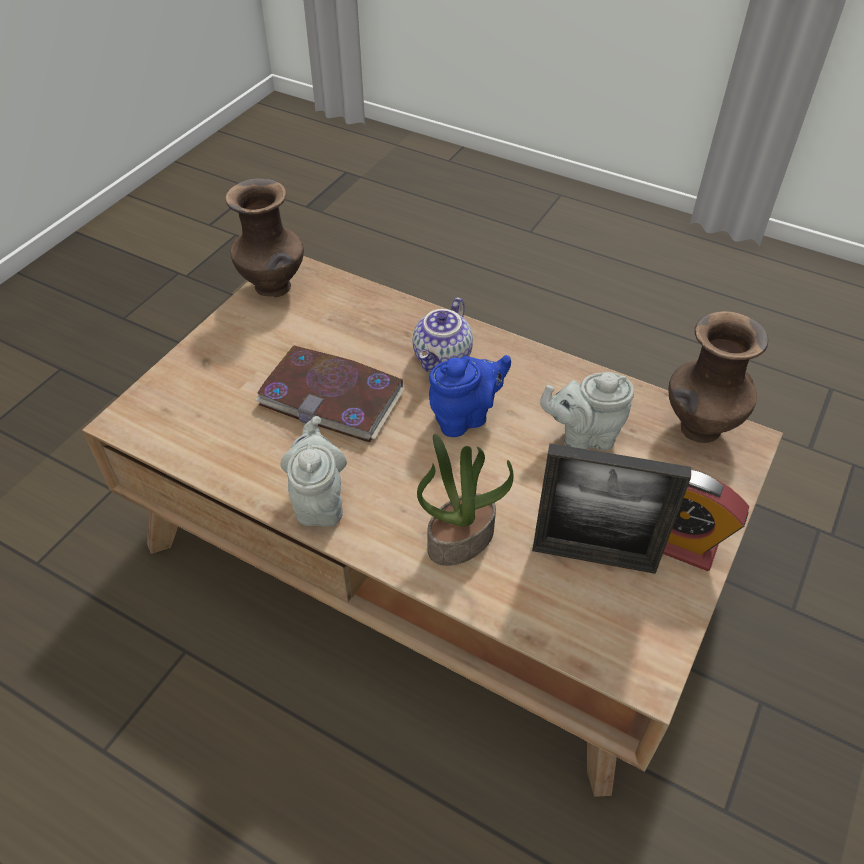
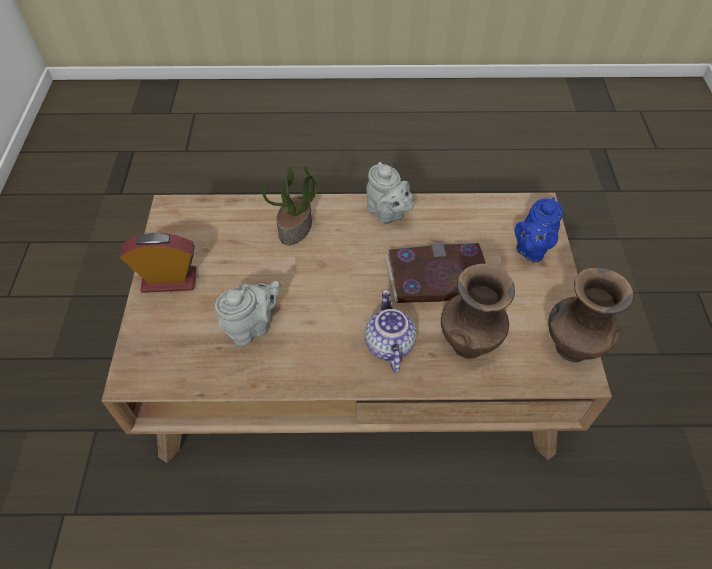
camera: 150 degrees right, 5 degrees up
(465, 417) = (340, 303): blue teapot -> blue teapot (531, 249)
(593, 557) = (216, 251): picture frame -> none
(698, 429) = (169, 372): brown vase -> brown vase (468, 343)

